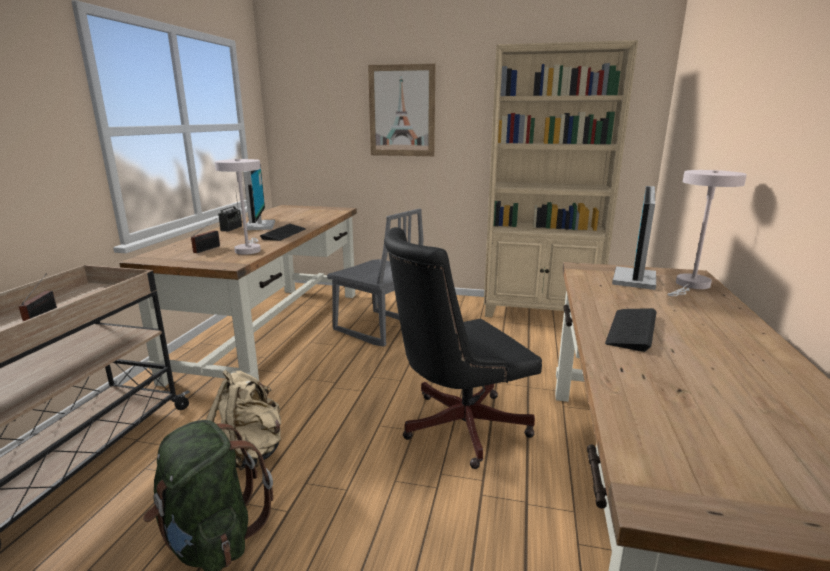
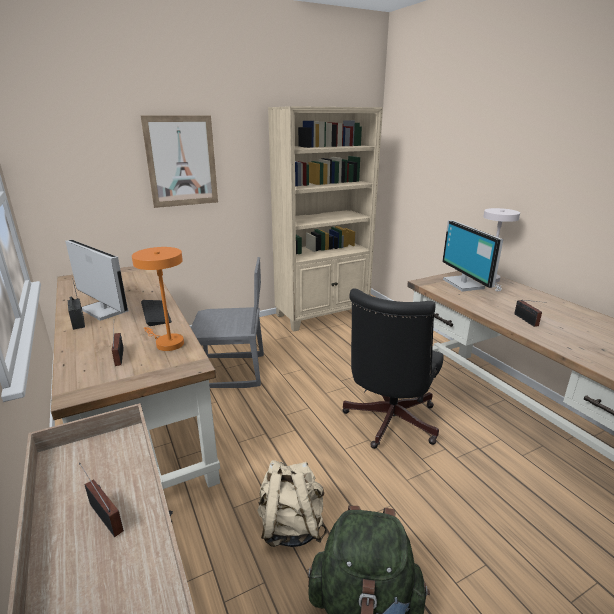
camera: 40 degrees left, 5 degrees up
(248, 250) = (167, 342): white table lamp -> orange table lamp
(631, 329) = (526, 320): keyboard -> radio

